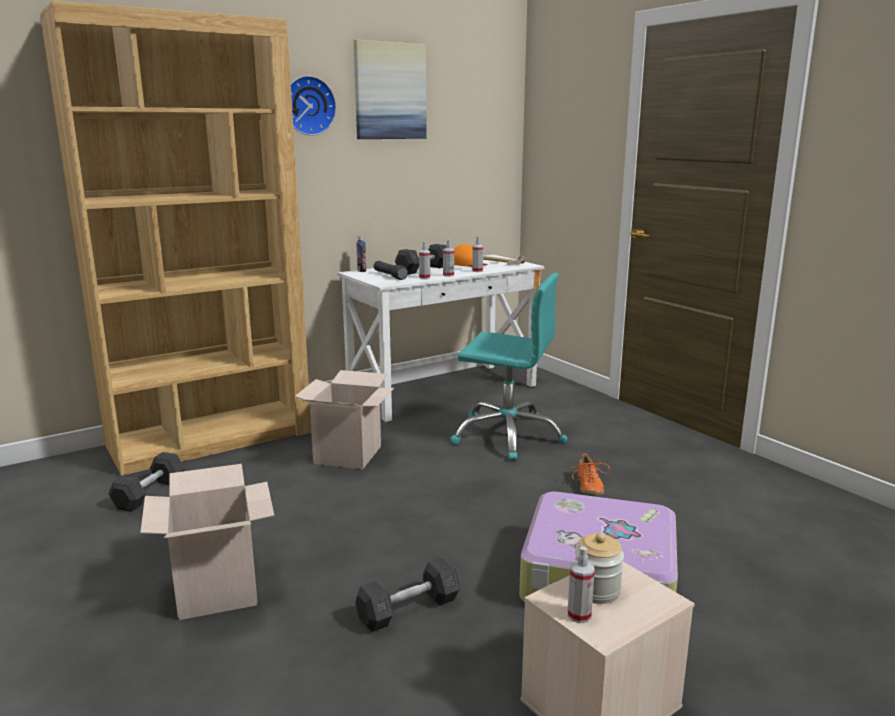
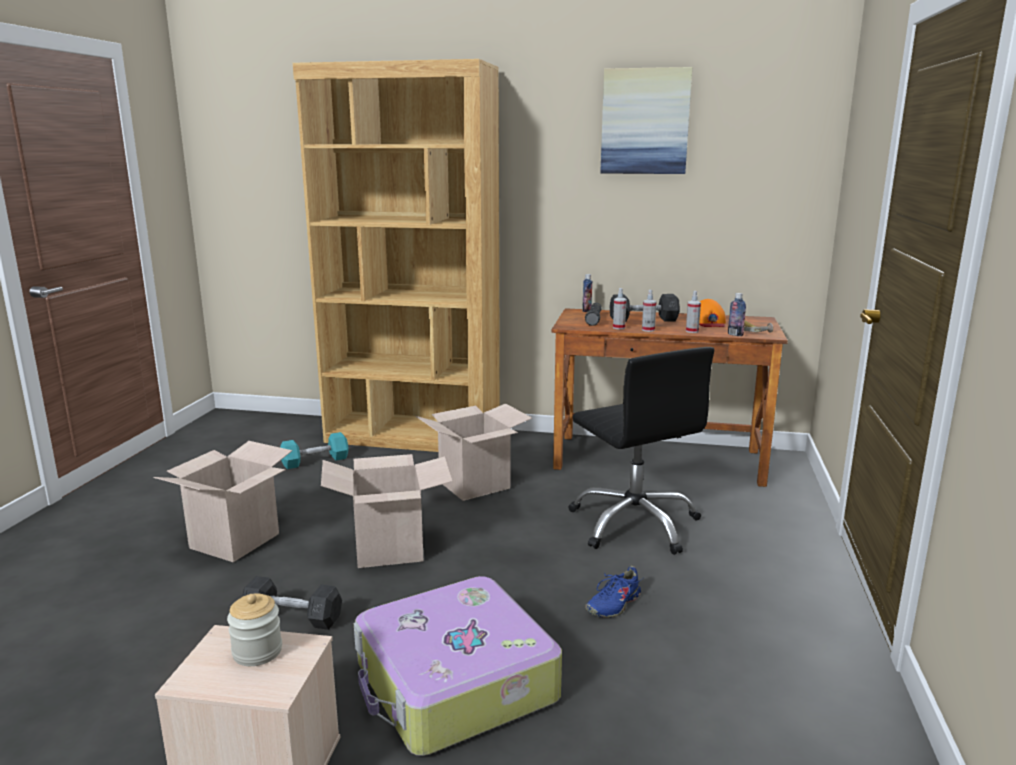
camera: 45 degrees right, 0 degrees up
(149, 493) = (315, 461): grey dumbbell -> turquoise dumbbell
(308, 105) = (549, 139): wall clock -> none
(378, 526) = (389, 549): none -> cardboard box
(443, 391) = (658, 459): white desk -> brown desk
(508, 268) = (735, 334): none -> bottle
(508, 436) = (634, 523): turquoise office chair -> black office chair
(579, 615) = (207, 659): spray bottle -> none
(588, 486) = (613, 604): orange shoe -> blue shoe

